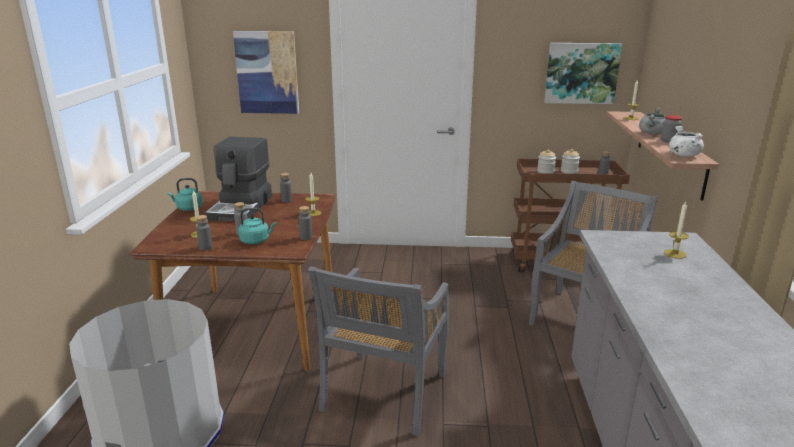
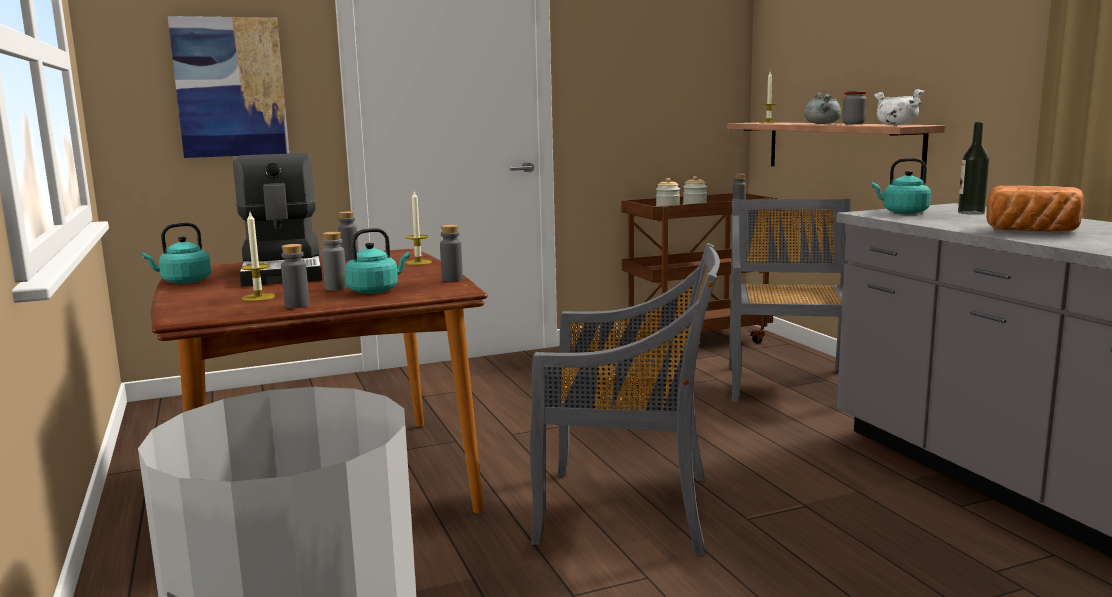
camera: 25 degrees left, 10 degrees down
(384, 394) = (629, 510): grey chair -> grey chair turned 75 degrees counterclockwise
(581, 73) = (685, 77): picture -> none
(625, 241) = (902, 212): none -> turquoise kettle
(662, 298) = (1032, 232): none -> bread
(675, 254) = (971, 213): candle -> bottle

